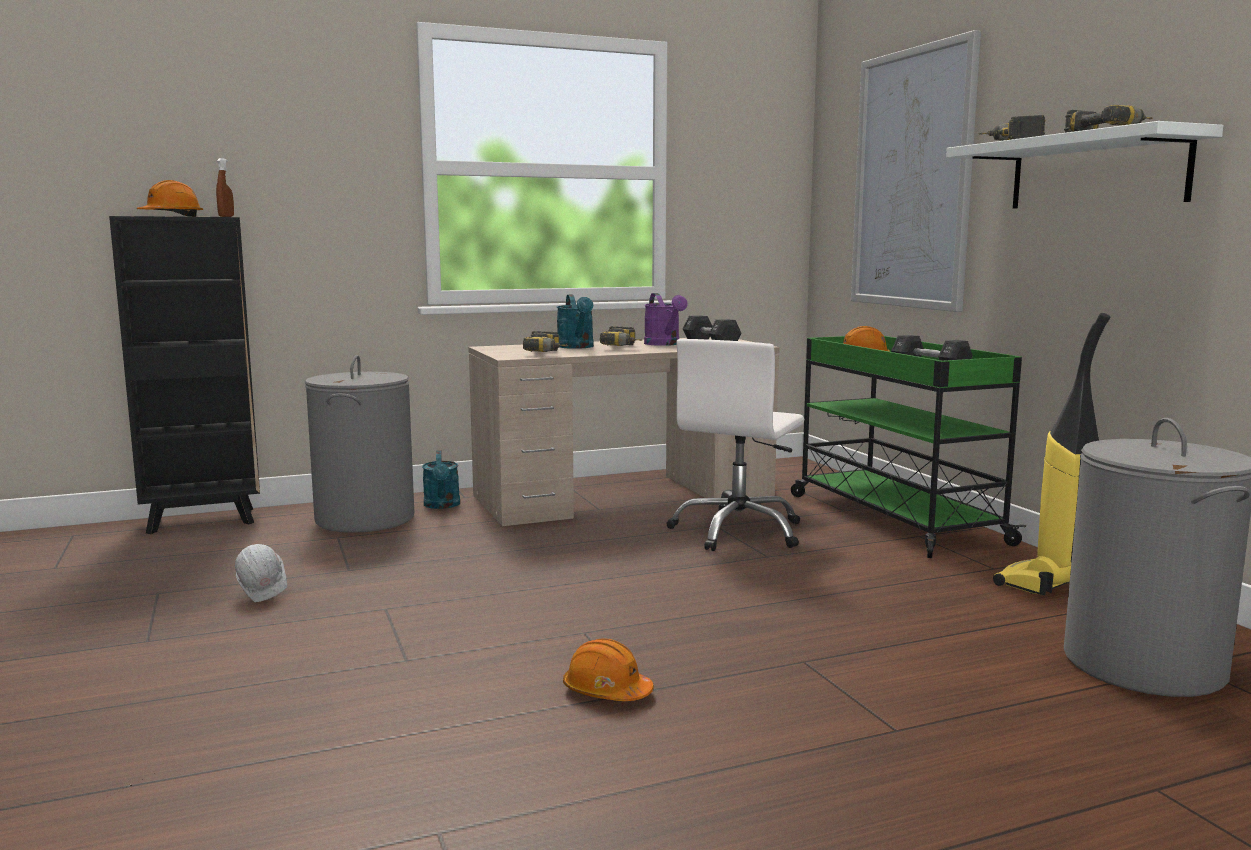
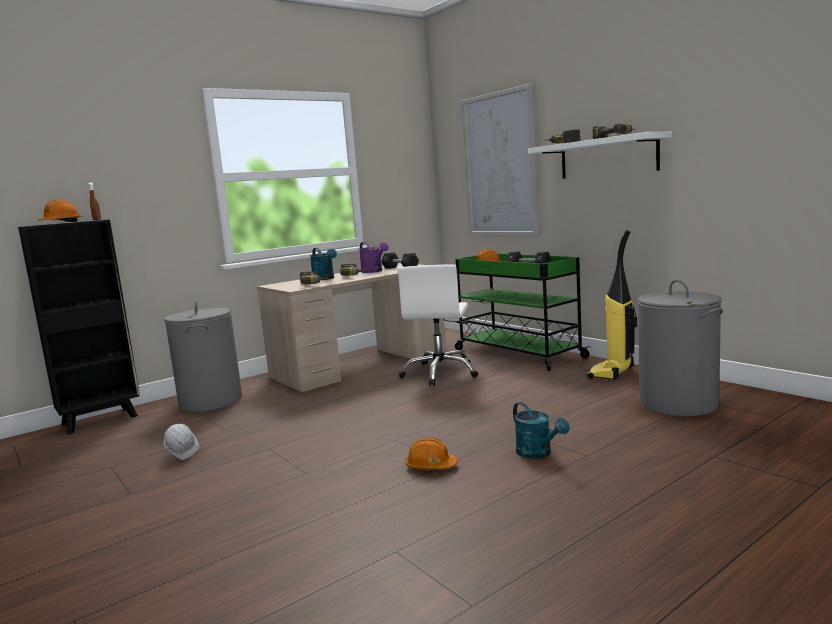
camera: 15 degrees left, 0 degrees up
(442, 505) = (254, 386): turquoise watering can -> turquoise watering can (538, 454)

